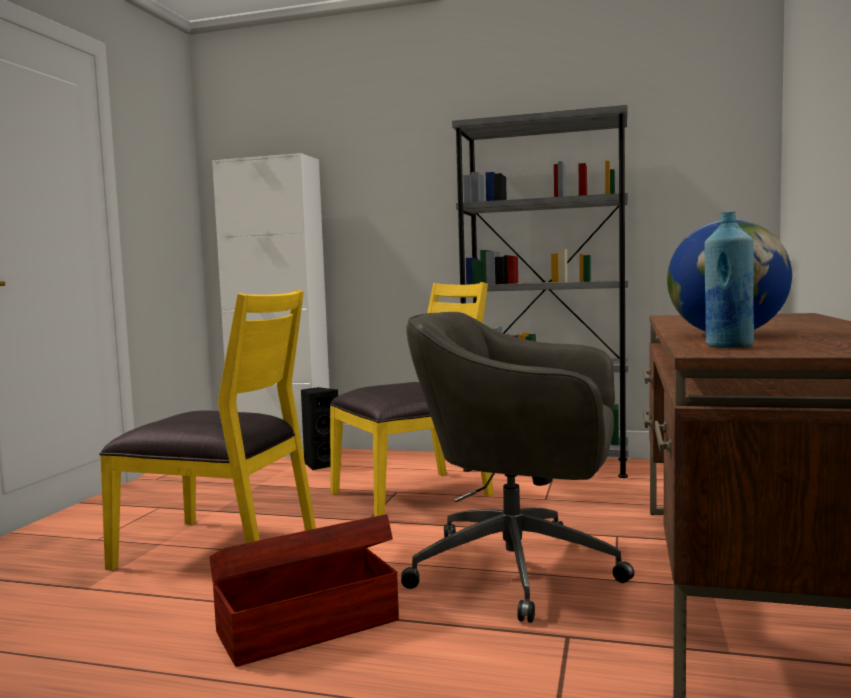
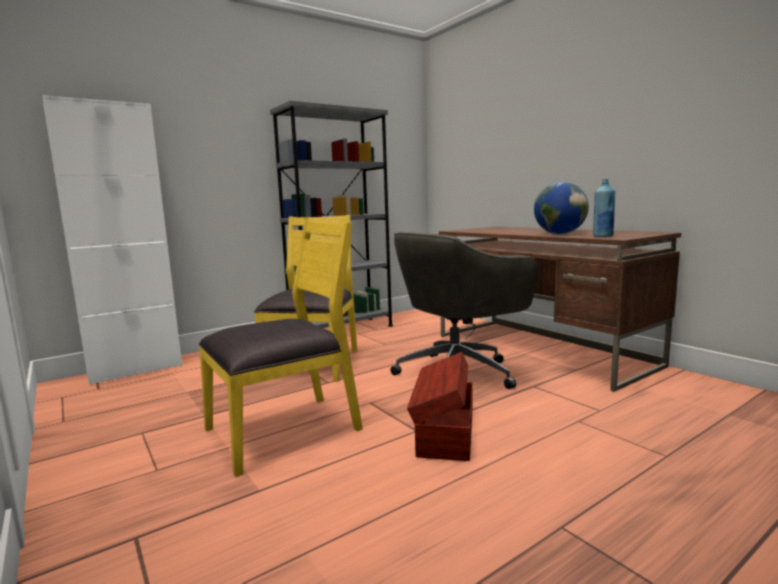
camera: 50 degrees left, 5 degrees up
(320, 464) = (197, 367): black speaker -> none

